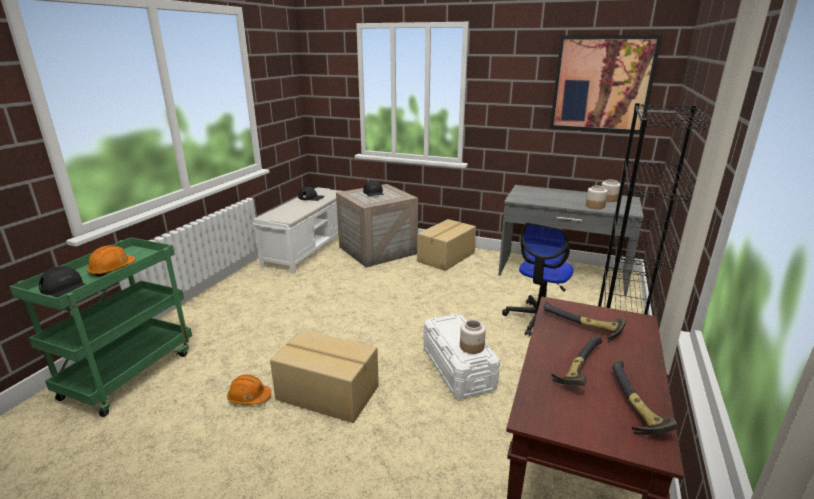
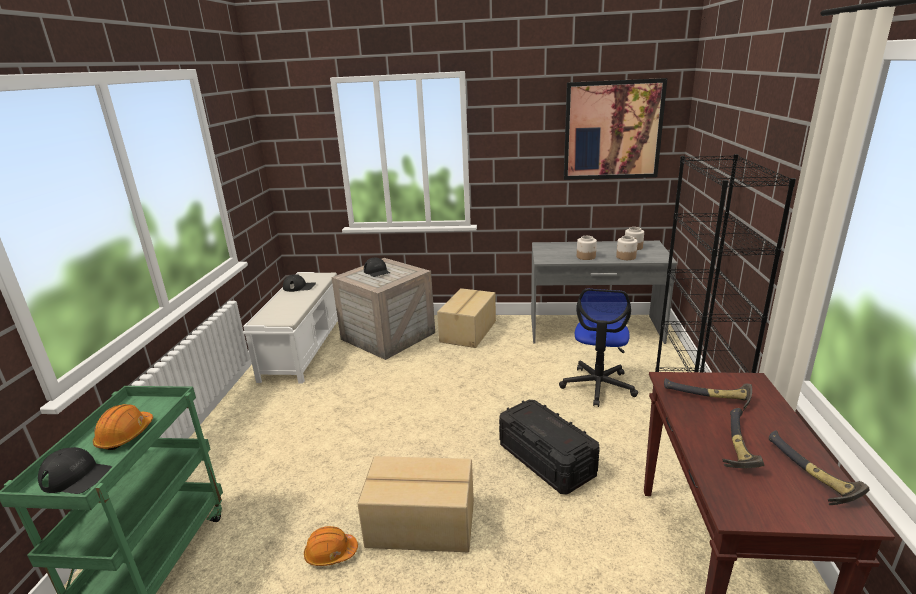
camera: 15 degrees left, 0 degrees up
(458, 368) = (546, 460): white storage box -> black storage box
(472, 346) = (566, 435): jar -> jar (586, 257)

